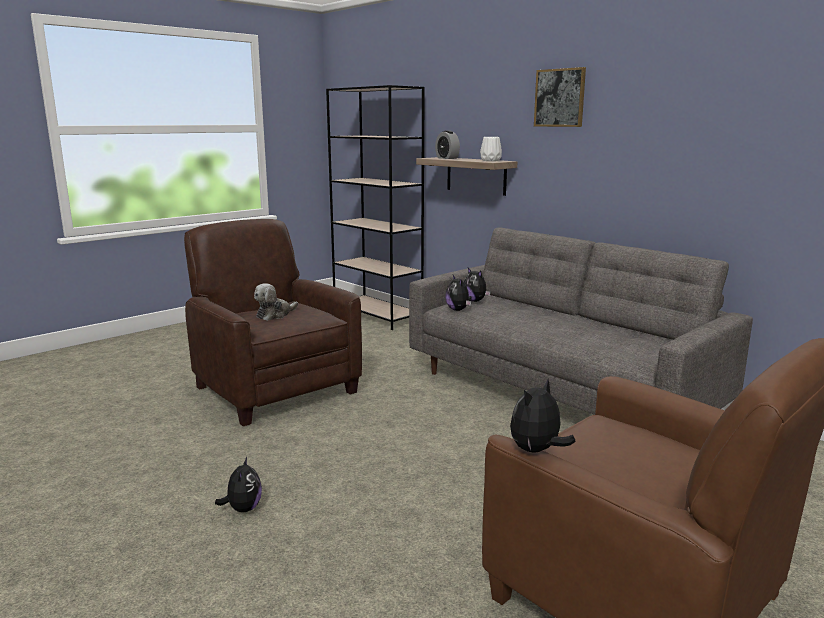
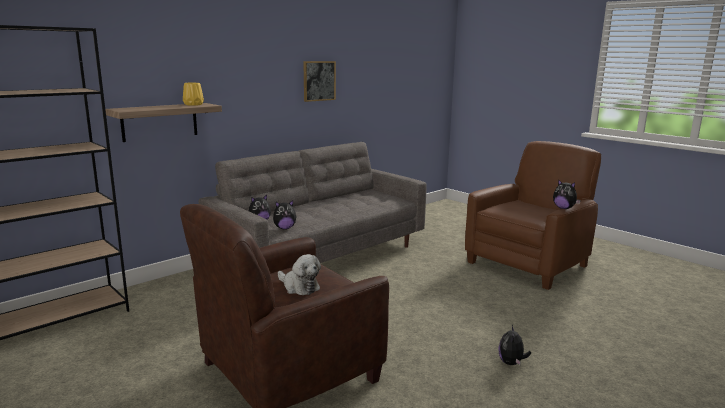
camera: 90 degrees left, 0 degrees up
(243, 509) = (511, 363): plush toy -> plush toy turned 75 degrees counterclockwise
(447, 158) = (141, 108): alarm clock -> none
(490, 160) = (194, 104): white vase -> yellow vase
(559, 98) = (238, 48): picture -> picture (319, 81)

